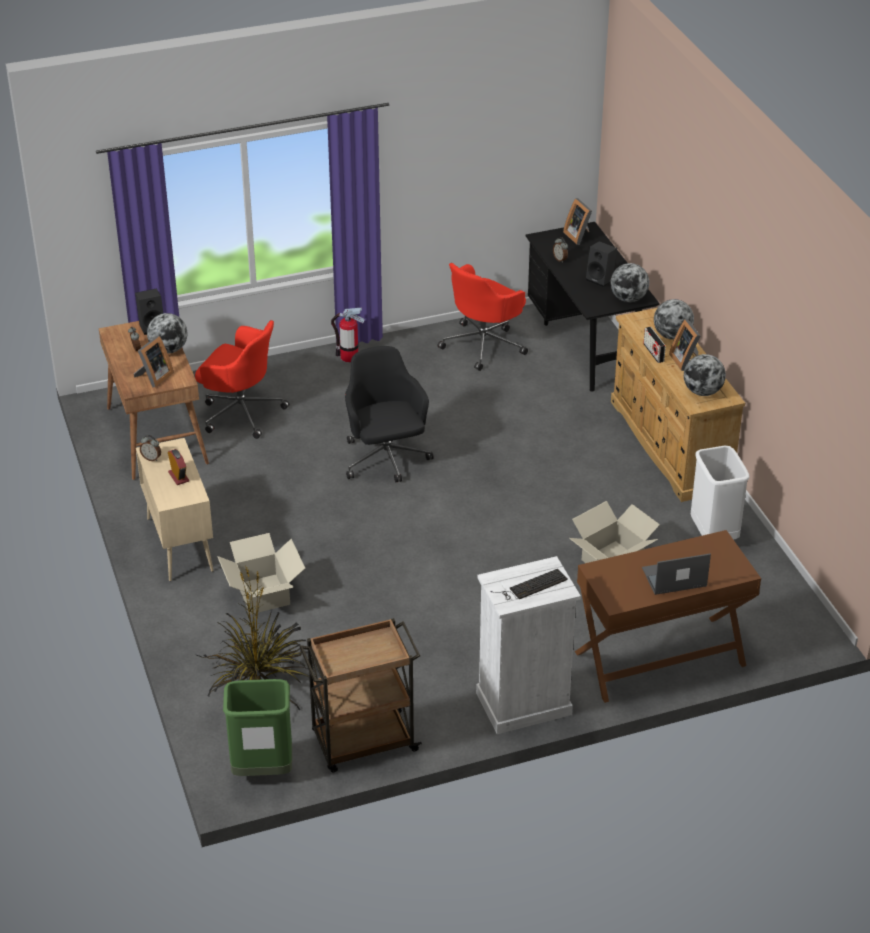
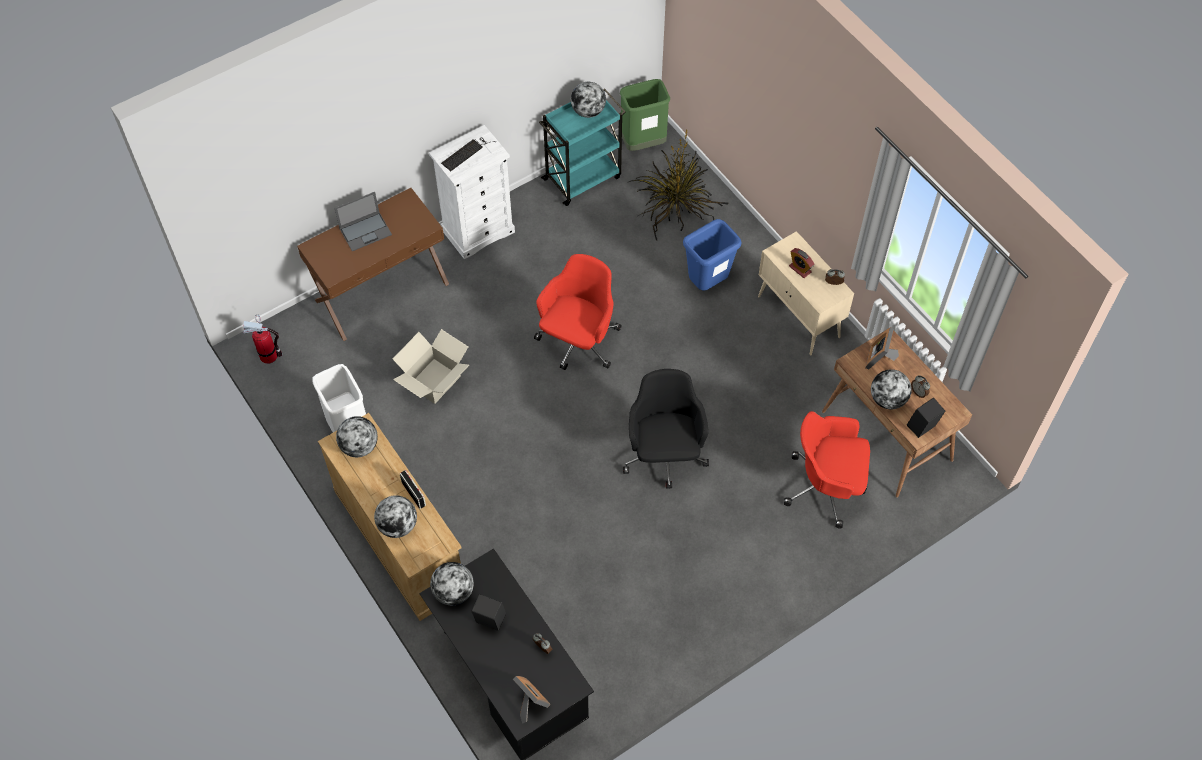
camera: 165 degrees right, 20 degrees up
(263, 594) = (708, 283): cardboard box -> blue trash can
(348, 661) = (588, 111): none -> globe
(349, 357) = (756, 597): fire extinguisher -> fire extinguisher (268, 356)
(362, 742) = (583, 177): brown cart -> turquoise cart
(386, 459) = (664, 455): black office chair -> black office chair turned 150 degrees counterclockwise
(484, 344) = (621, 654): red office chair -> red office chair (578, 342)
(685, 360) = (380, 490): picture frame -> none

